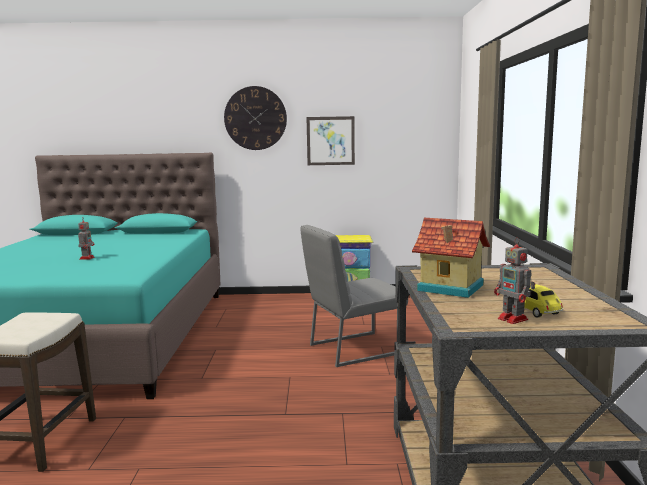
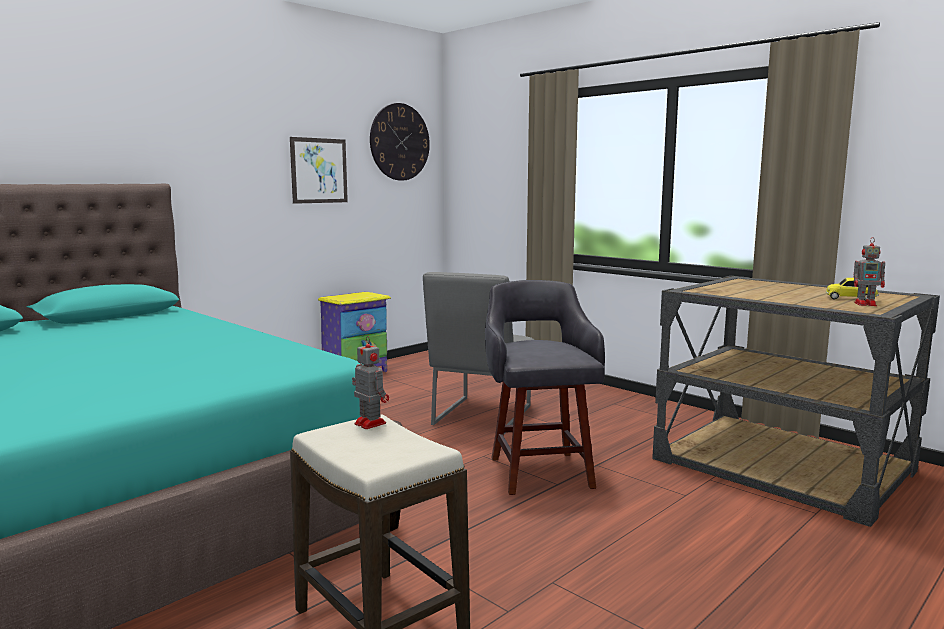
camera: 45 degrees left, 0 degrees up
(87, 258) = (155, 358): toy robot -> toy robot (369, 423)
(255, 118) = (222, 134): wall clock -> wall clock (400, 142)
(297, 400) = (540, 470): none -> grey stool
(450, 288) = (763, 296): toy house -> none

